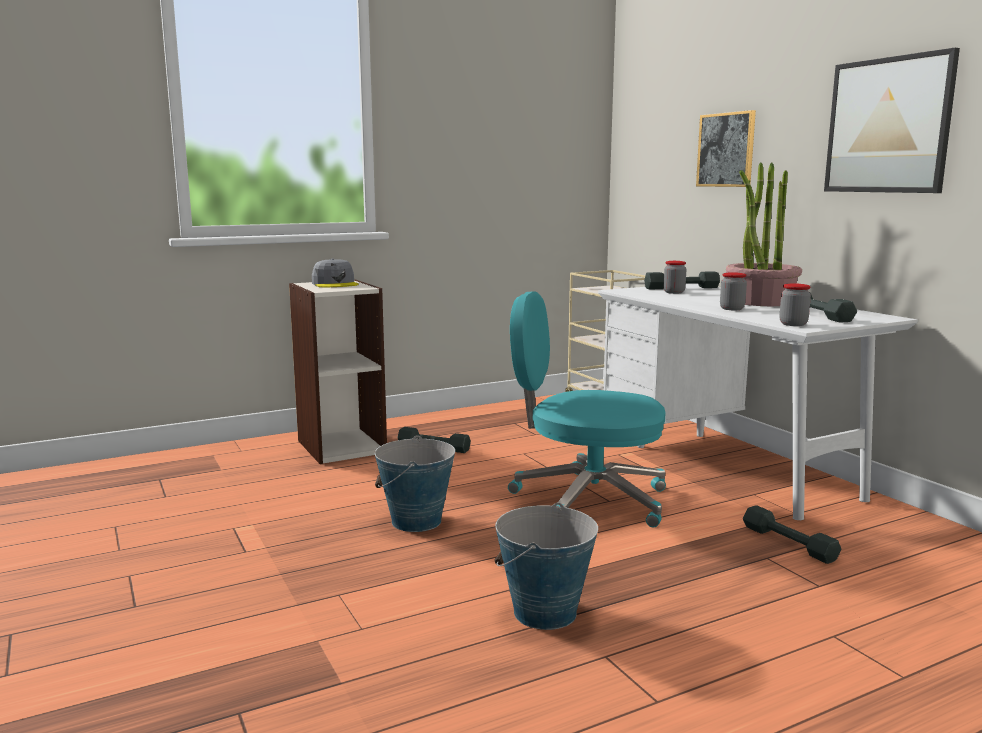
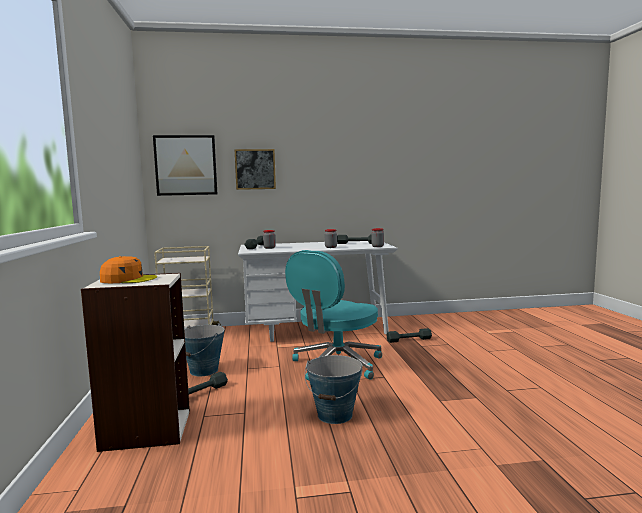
camera: 70 degrees left, 5 degrees down
(335, 284) = (128, 279): grey cap -> orange cap
(544, 613) = (466, 396): bucket -> bucket (204, 370)
(760, 301) = (316, 244): potted plant -> none
(888, 126) = (352, 160): picture -> picture (186, 165)

